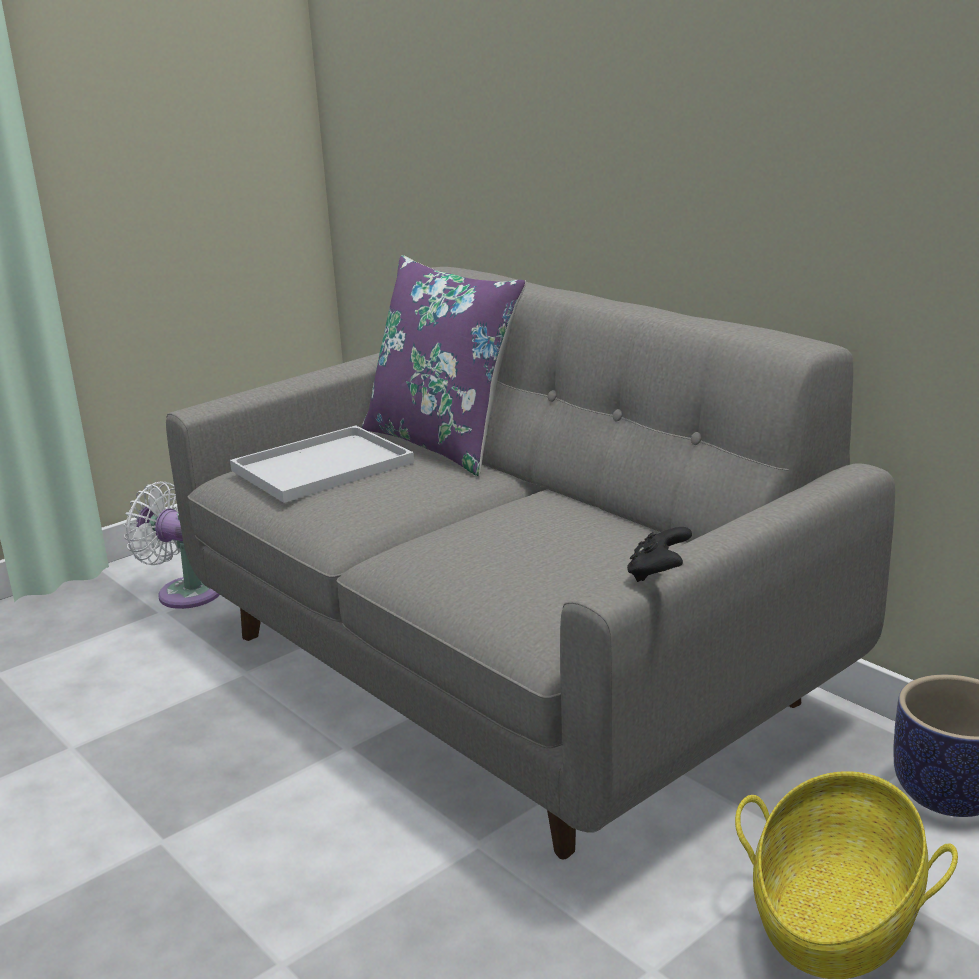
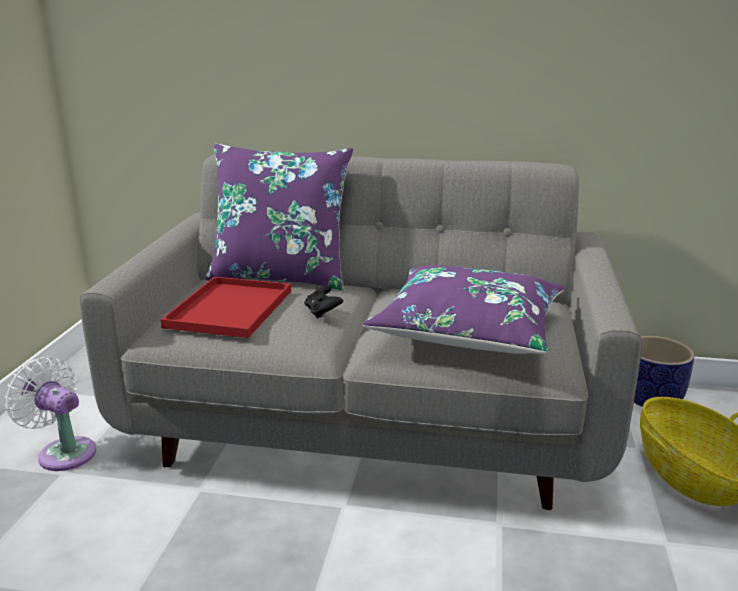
camera: 40 degrees left, 0 degrees up
(184, 592) = (63, 452): white fan -> white fan turned 45 degrees clockwise
(324, 465) = (229, 307): white tray -> red tray
(519, 561) = (468, 329): none -> purple pillow
(658, 573) = (619, 303): black game controller -> black game controller (322, 312)

